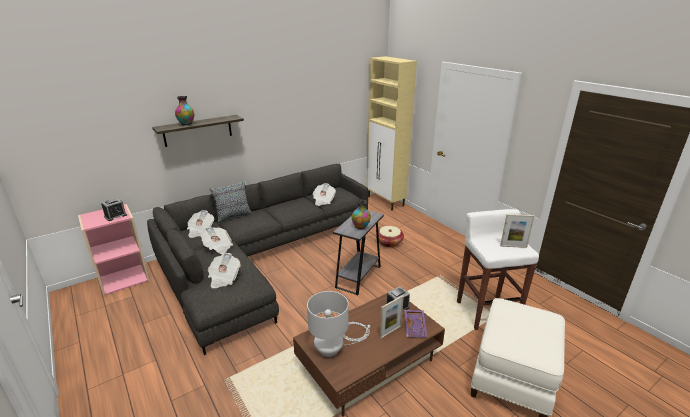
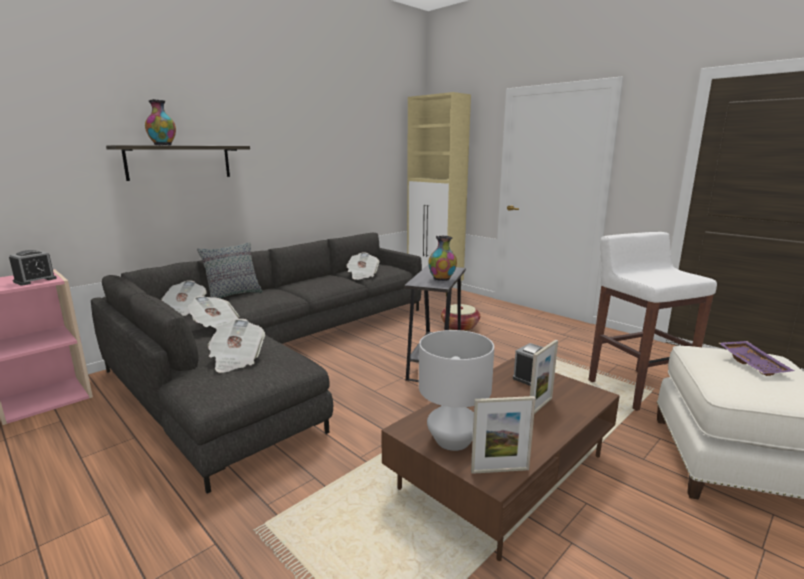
camera: 10 degrees left, 10 degrees down
(415, 327) = (575, 397): purple tray -> purple tray (753, 364)
(513, 246) = (676, 275): picture frame -> picture frame (500, 470)

